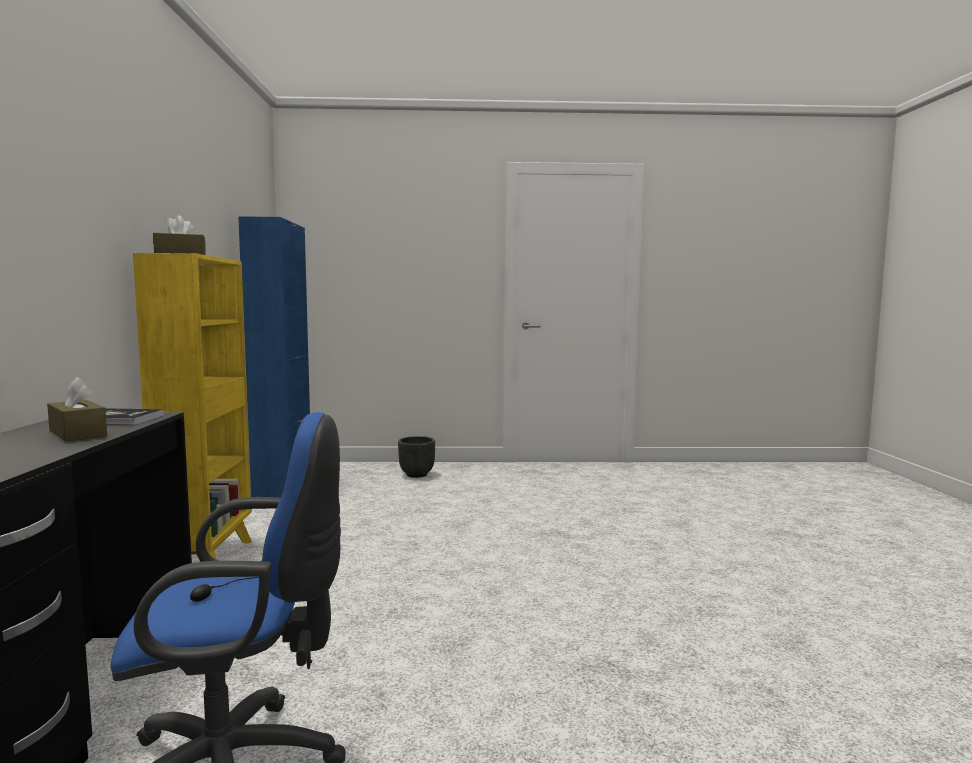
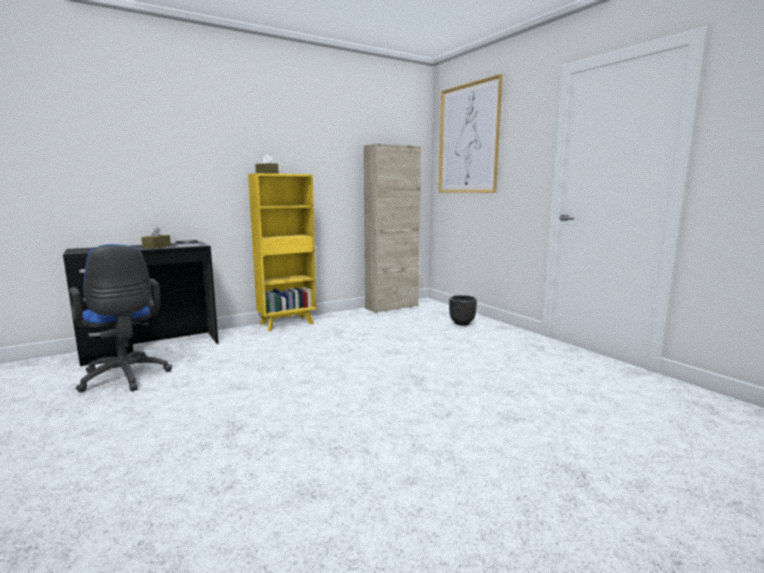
camera: 60 degrees right, 5 degrees up
(283, 485) = (392, 307): blue cabinet -> beige cabinet
(361, 225) = (468, 139): none -> picture

